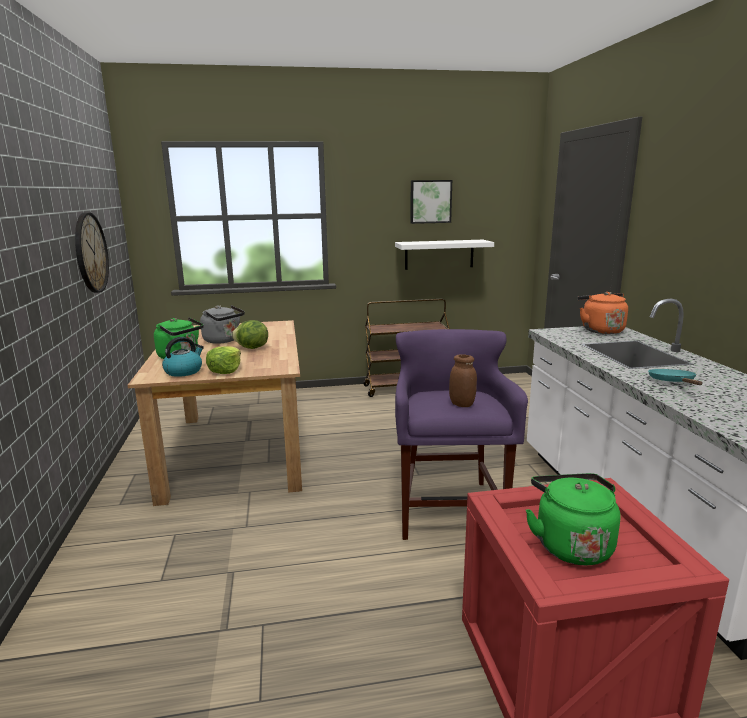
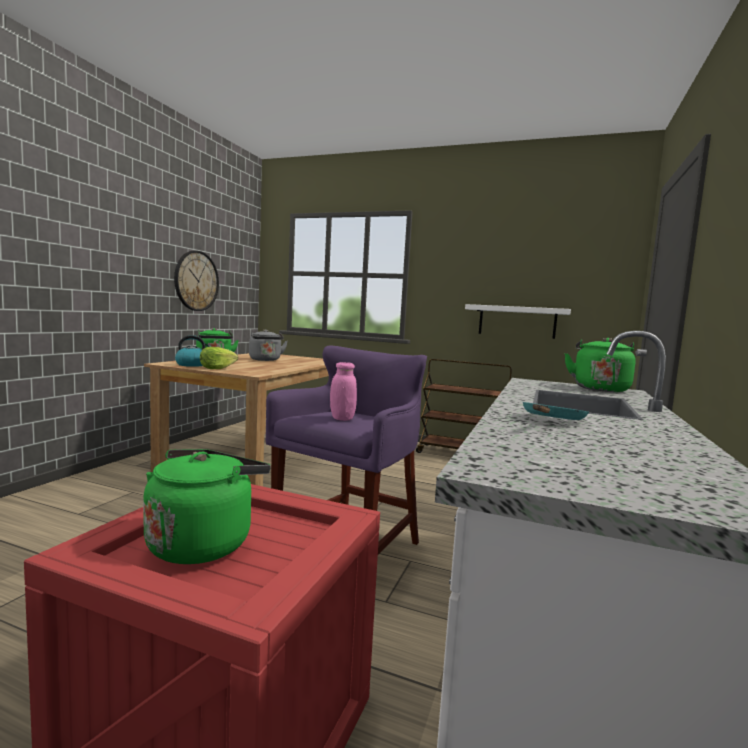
camera: 30 degrees right, 10 degrees down
(251, 348) = (270, 364): lettuce -> none
(430, 201) = (511, 267): picture -> none
(462, 404) = (342, 418): brown jar -> pink jar
(600, 330) = (599, 388): orange kettle -> green kettle

